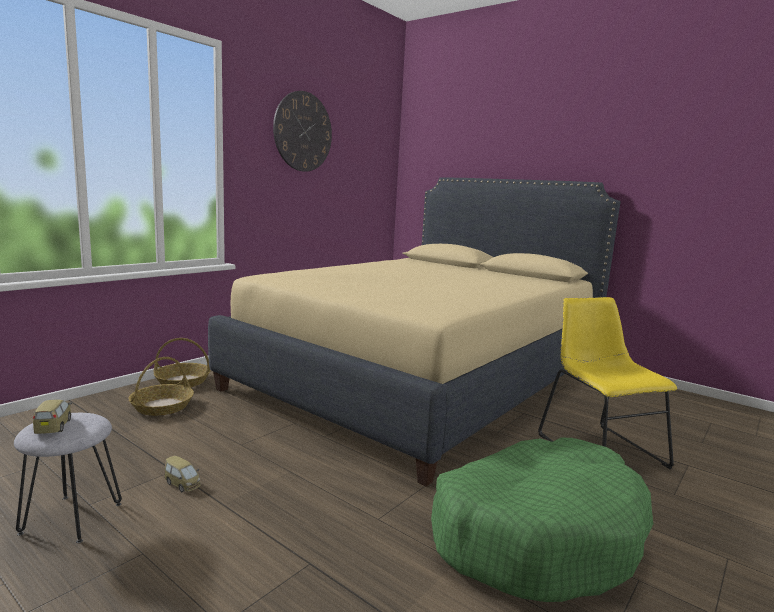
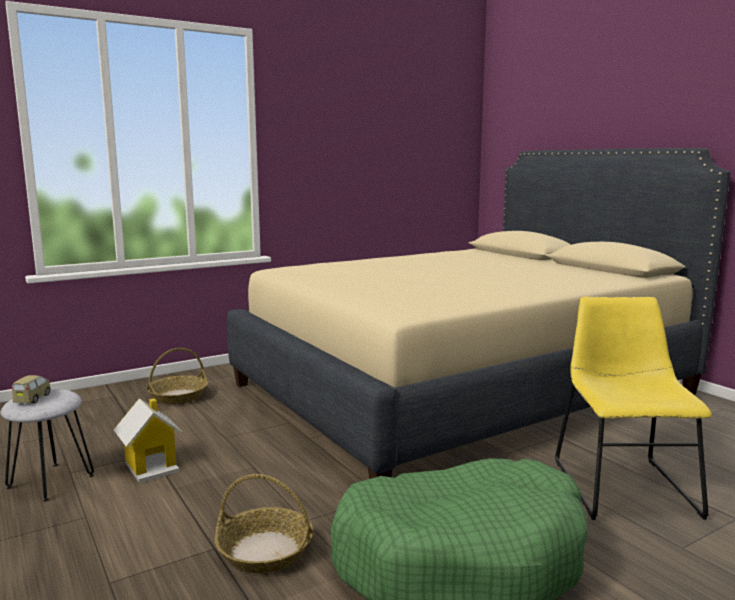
camera: 20 degrees right, 0 degrees up
(182, 381) = (211, 375): basket -> basket (264, 551)
(182, 484) = (152, 466): toy car -> toy house
(303, 132) = (350, 112): wall clock -> none

